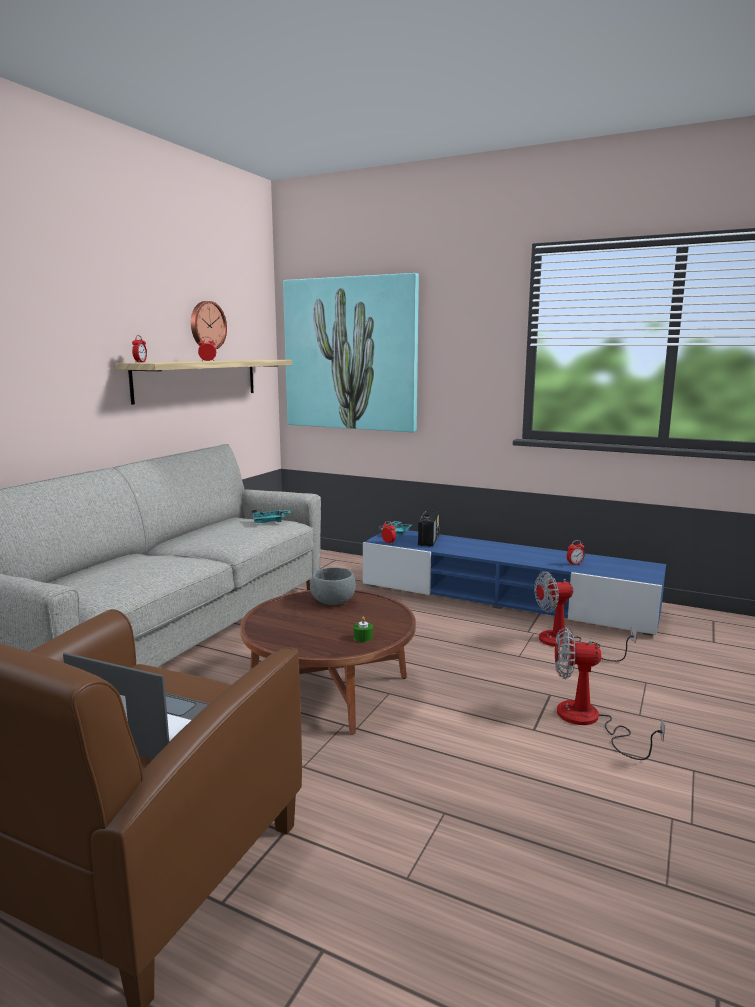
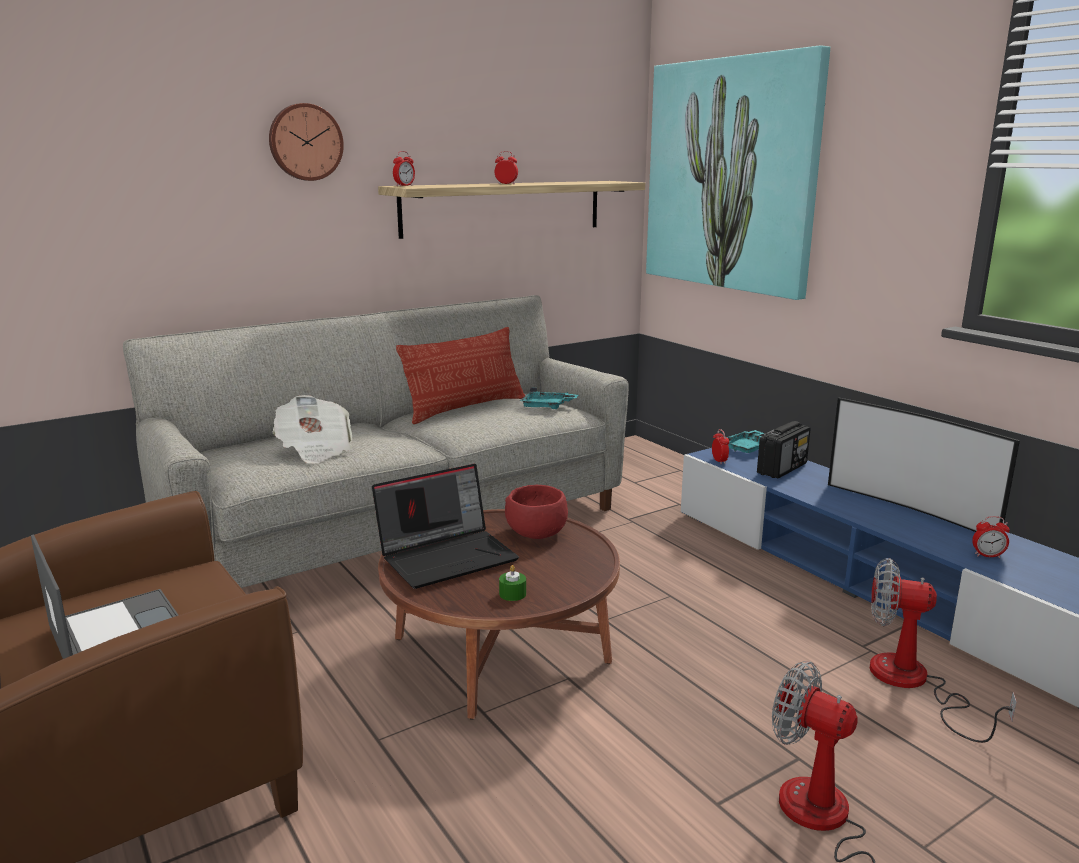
camera: 30 degrees right, 5 degrees up
(132, 574) = (315, 450): none -> newspaper
(207, 325) = (523, 135): wall clock -> wall clock (305, 142)
(207, 531) = (465, 408): none -> pillow
(293, 626) = (448, 556): none -> laptop
(333, 601) = (535, 533): grey bowl -> red bowl
(516, 549) = (911, 508): none -> television

